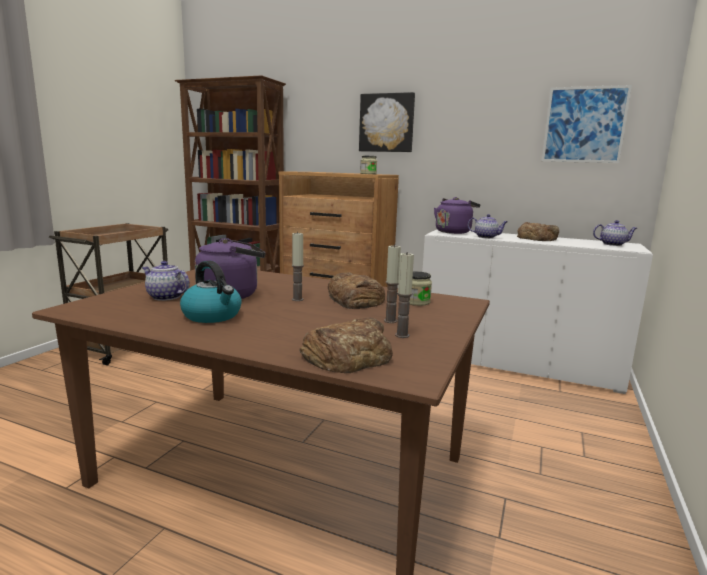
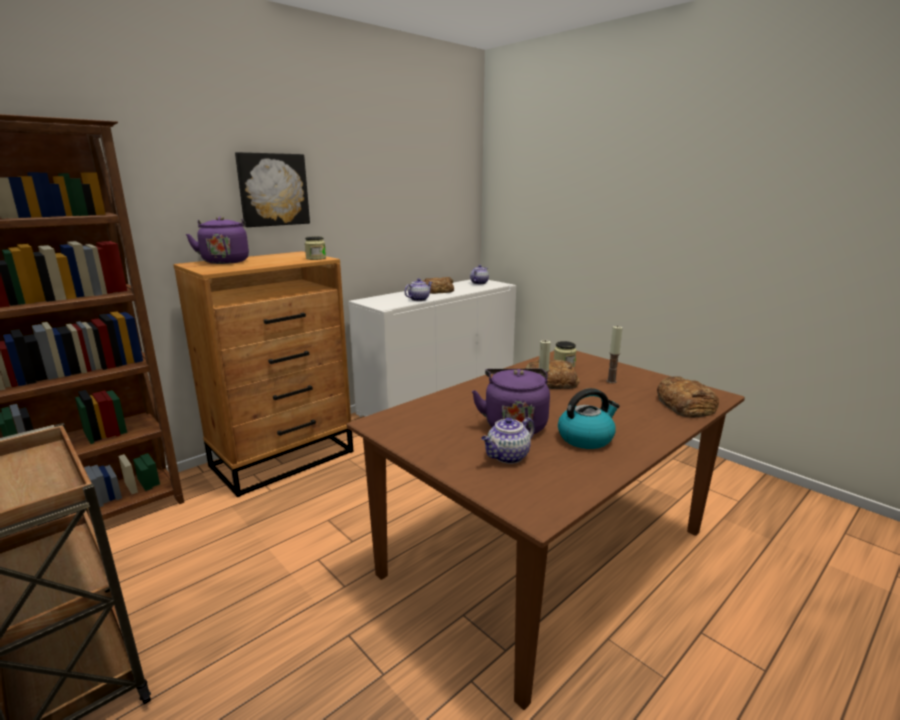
camera: 65 degrees left, 5 degrees up
(402, 335) = (644, 384): candle -> none
(454, 232) = (380, 301): purple kettle -> purple kettle (225, 261)
(584, 125) = (439, 190): picture -> none

